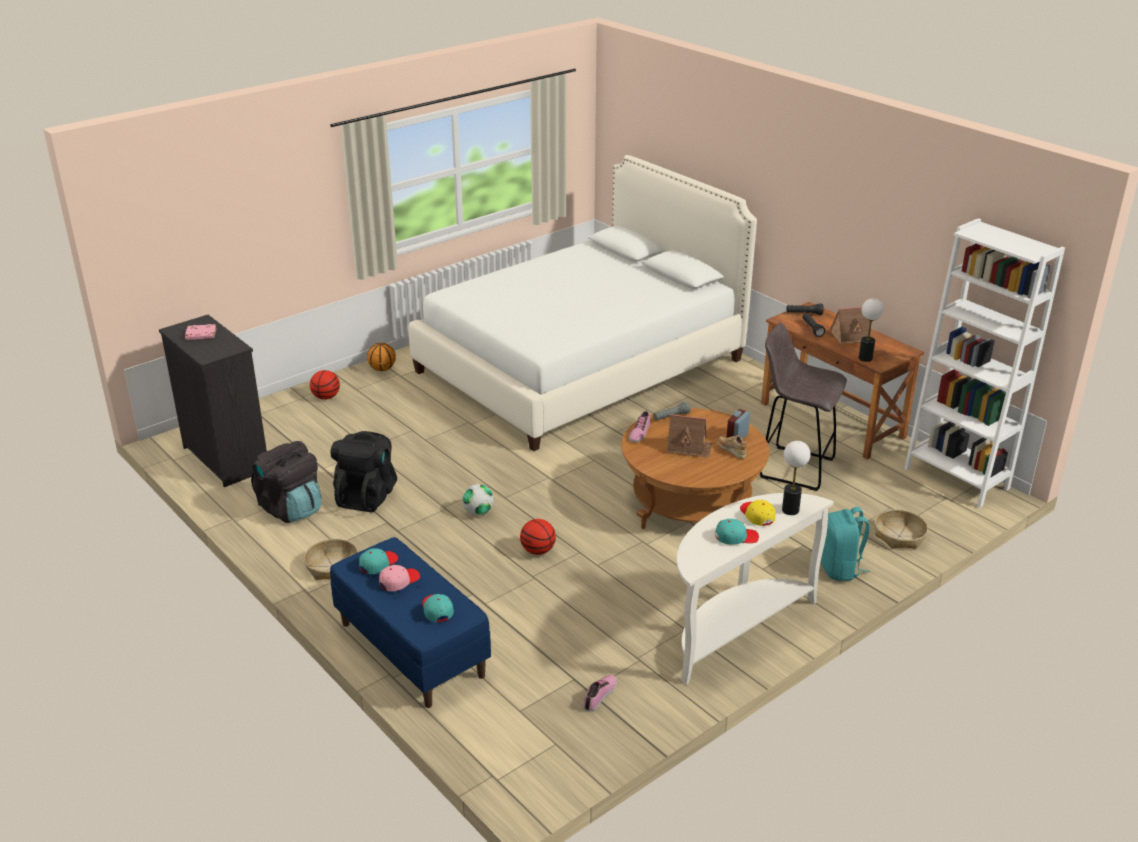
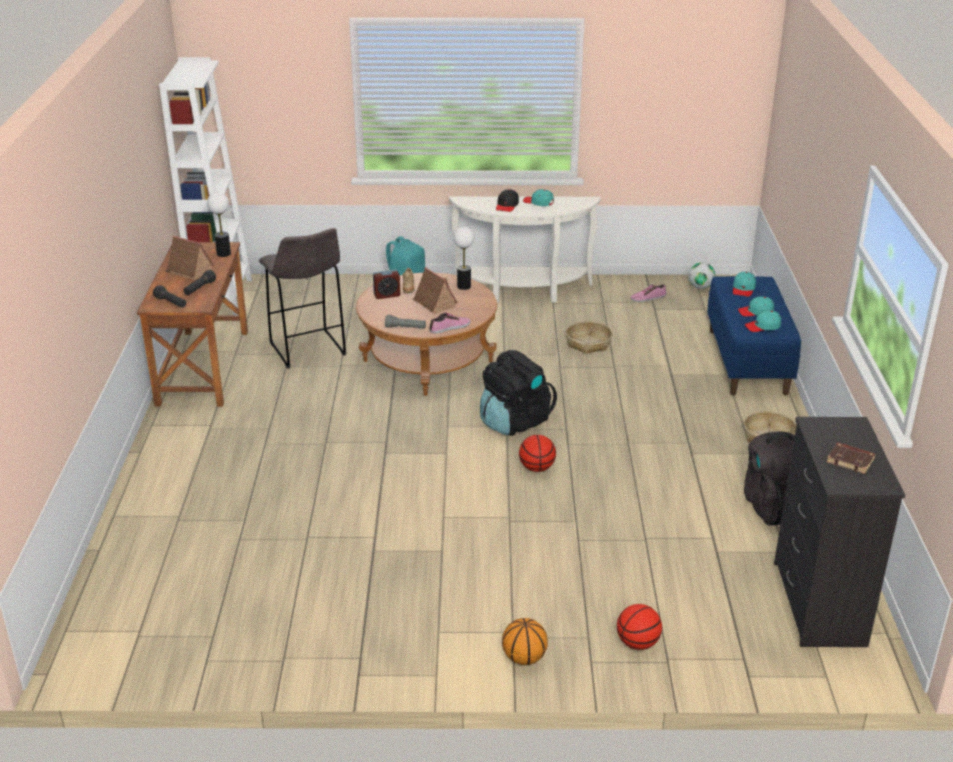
camera: 140 degrees left, 0 degrees up
(200, 335) = (851, 461): pink book -> brown book
(367, 496) = (690, 486): black backpack -> black backpack (514, 422)
(399, 581) = (756, 312): pink cap -> turquoise cap
(478, 512) = (603, 427): football -> football (700, 287)
(538, 551) = (589, 380): basketball -> basketball (536, 468)
(581, 365) = (296, 534): white bed -> none
(757, 515) = (507, 205): yellow cap -> black cap
(790, 510) = (483, 201): table lamp -> table lamp (464, 286)
(899, 536) = (334, 288): basket -> basket (588, 343)

